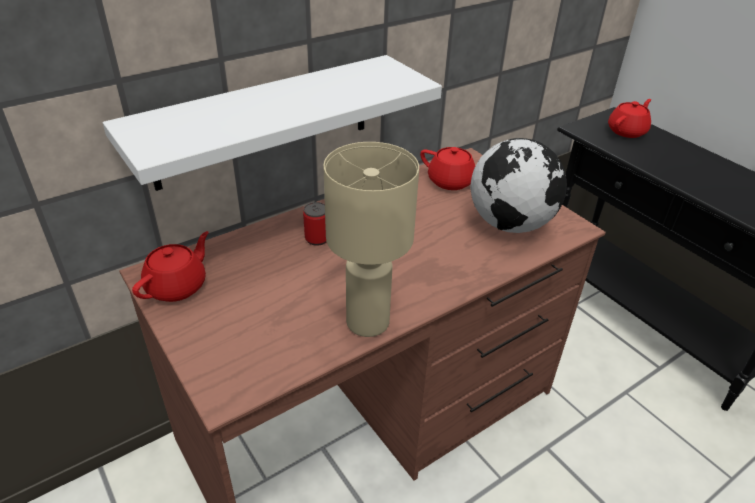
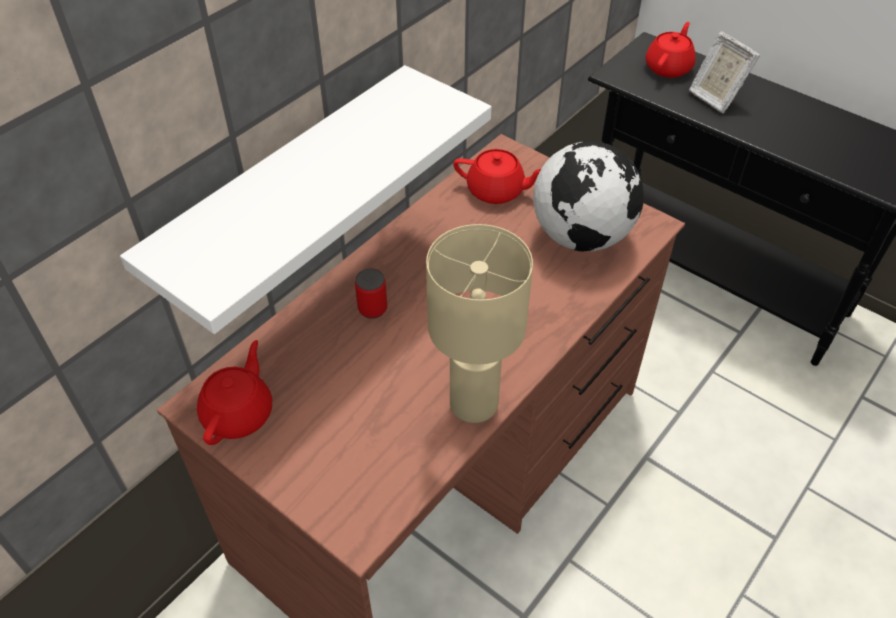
camera: 15 degrees left, 10 degrees up
(661, 156) = (714, 97): none -> picture frame

